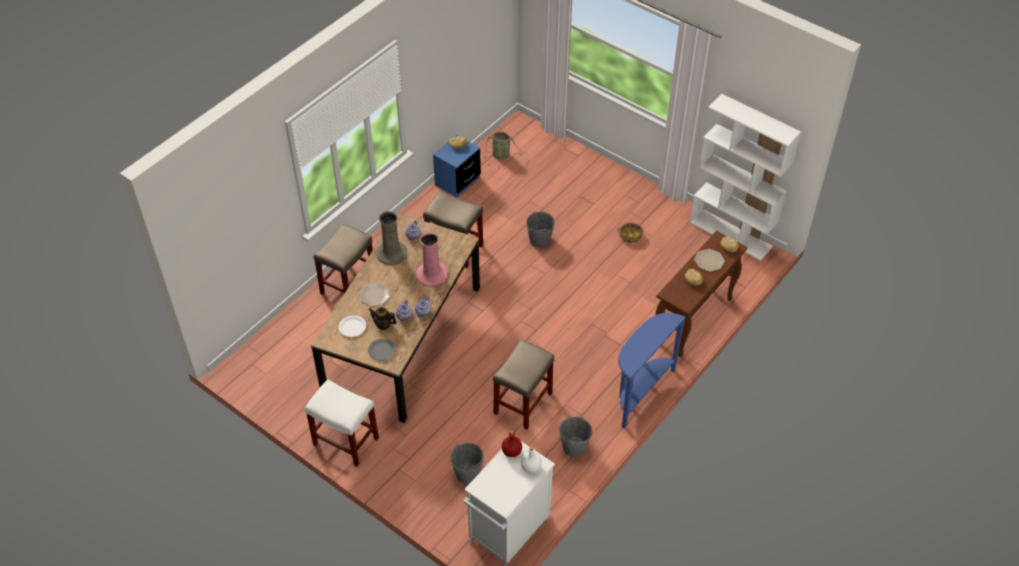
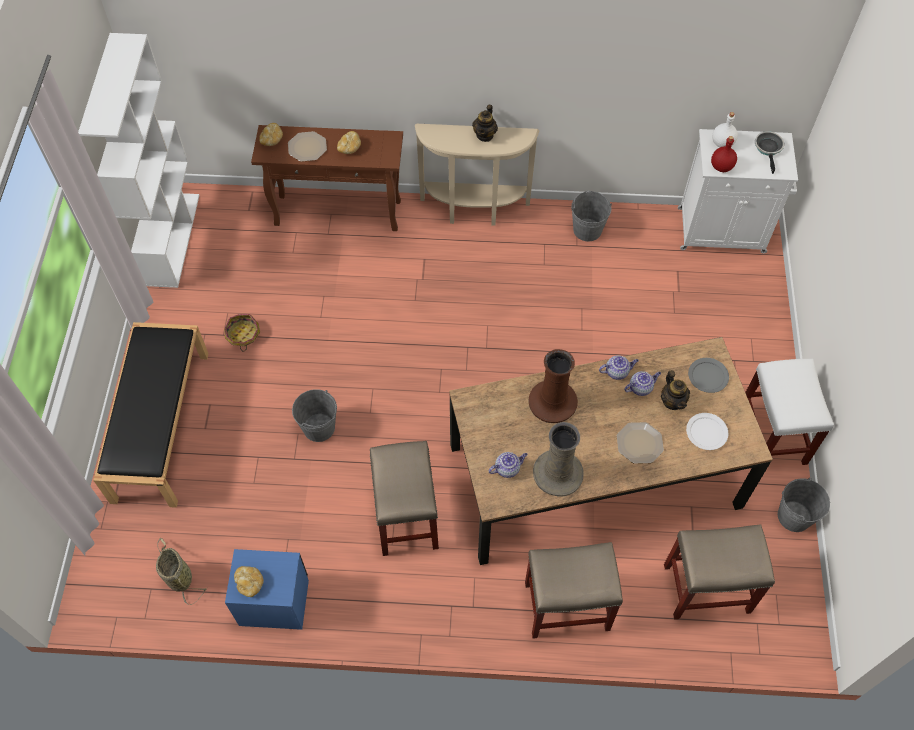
camera: 125 degrees left, 10 degrees up
(432, 274) = (553, 401): pink vase -> brown vase
(467, 473) = (699, 299): grey bucket -> grey bucket (794, 516)
(503, 492) = (768, 149): none -> frying pan
(523, 402) = (574, 302): beige stool -> beige stool (705, 589)
(597, 181) = (160, 424): none -> black bench
(640, 392) = (474, 211): blue console table -> beige console table
(646, 345) = (485, 135): none -> teapot

